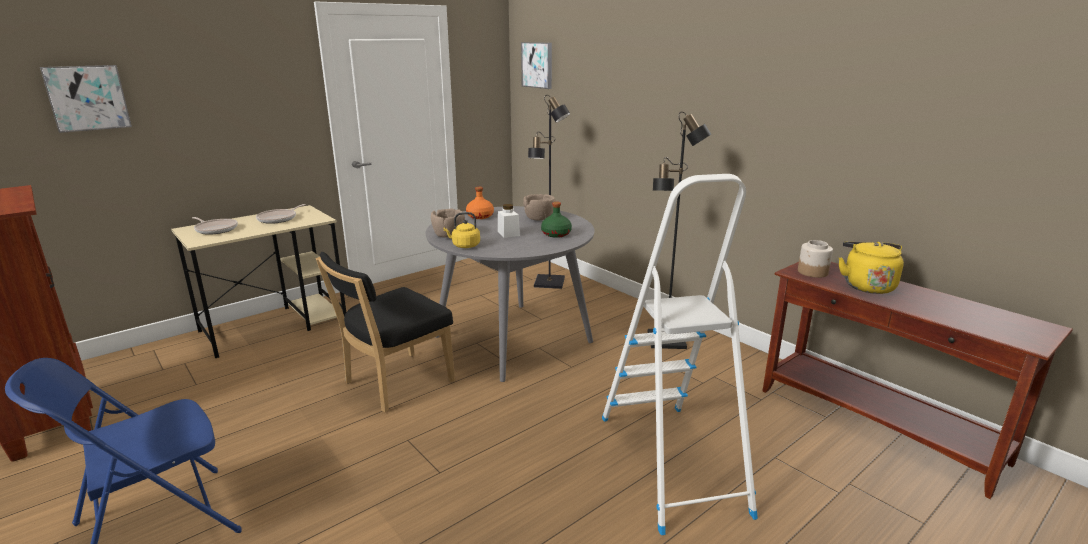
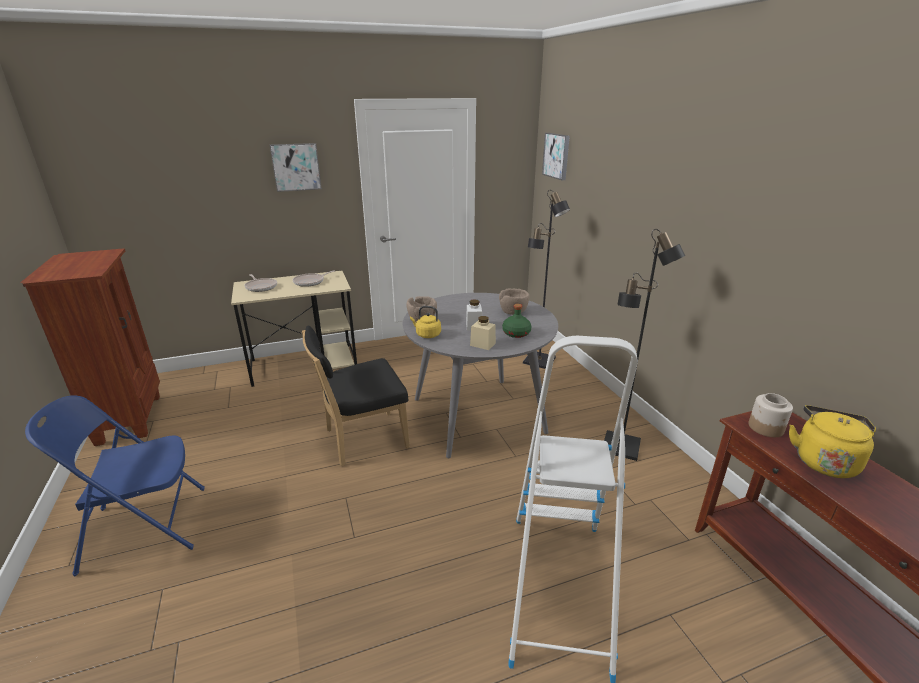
camera: 20 degrees right, 5 degrees up
(87, 98) = (175, 180): picture -> picture (296, 167)
(480, 216) = (462, 302): orange bottle -> none
(530, 246) = (482, 344): none -> beige jar

